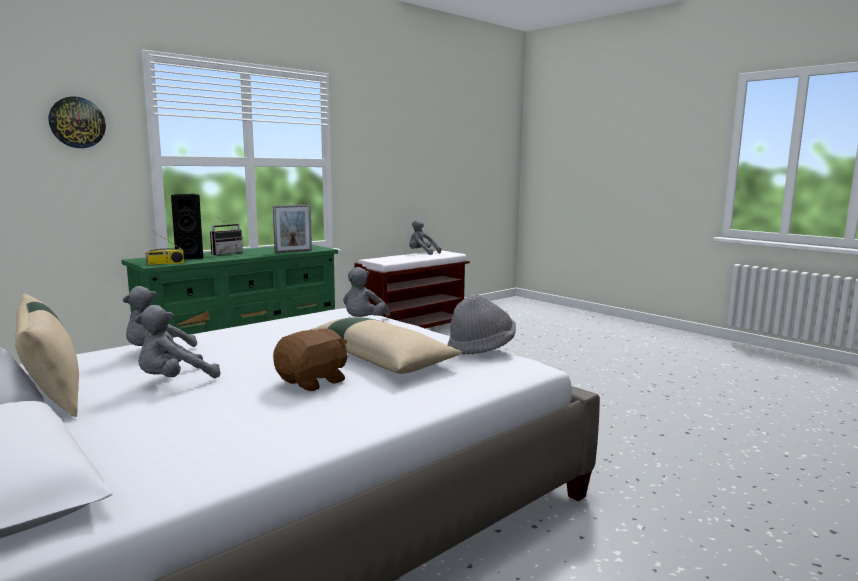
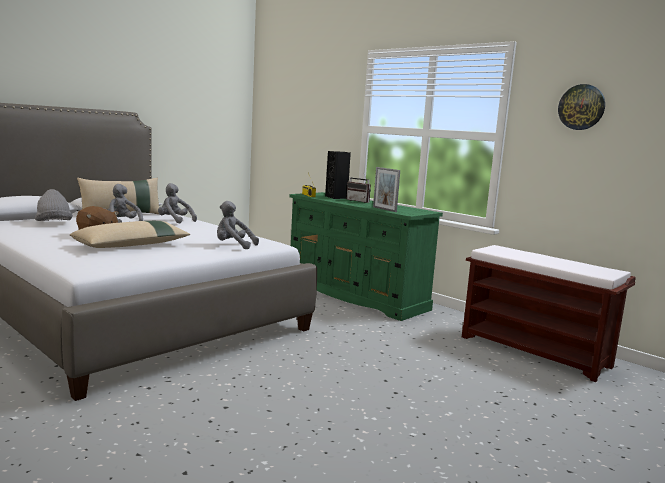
camera: 85 degrees right, 0 degrees up
(77, 122) = (332, 103): wall clock -> wall clock (581, 107)
(422, 253) = (580, 263): grey plush toy -> none
(481, 348) = (136, 262): grey hat -> grey hat (53, 224)

